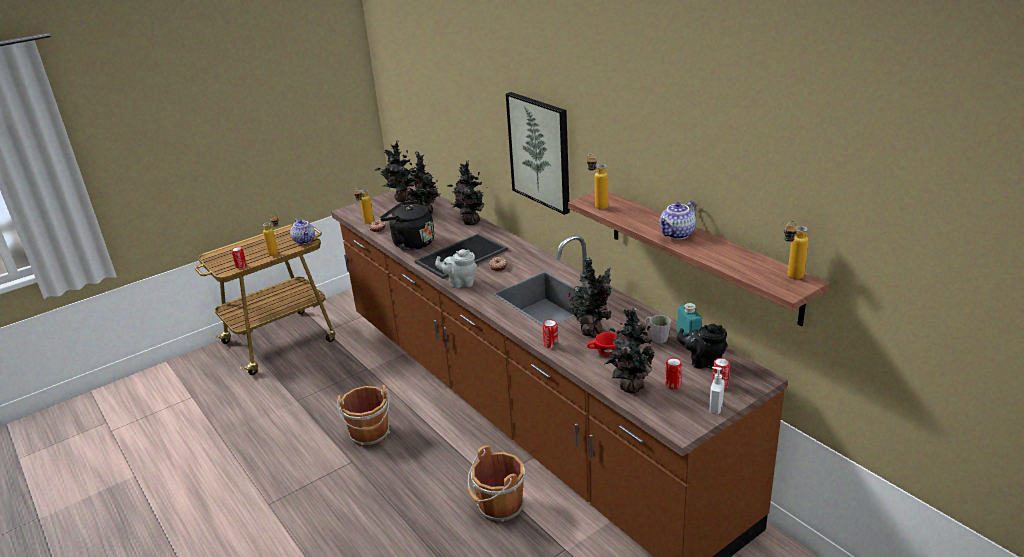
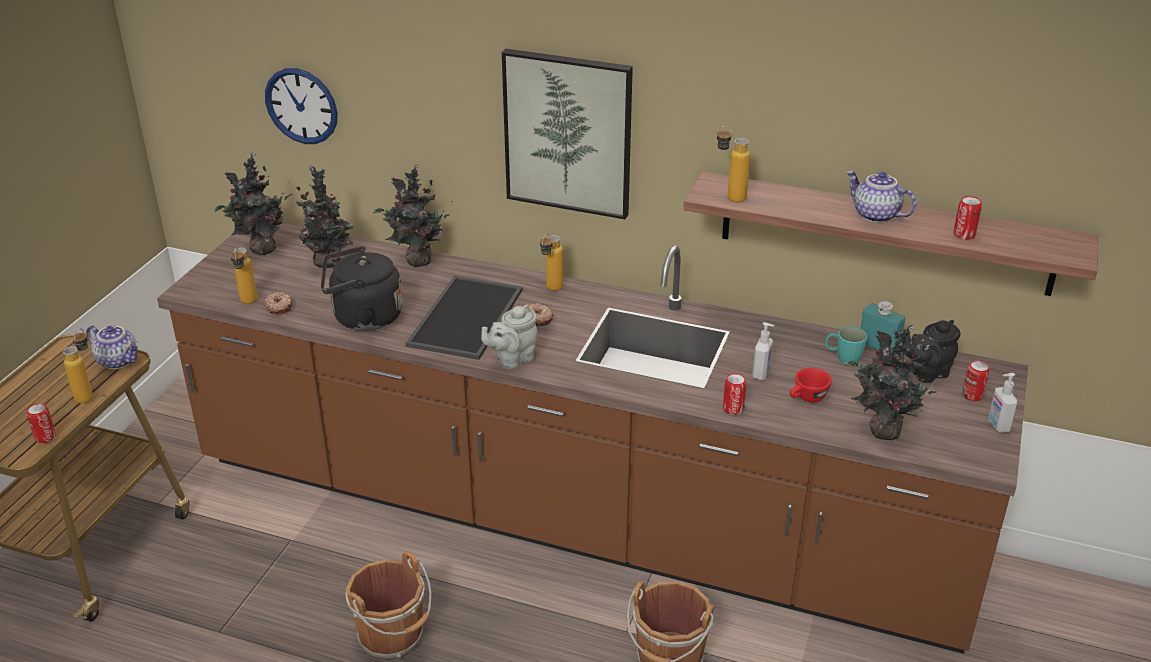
camera: 35 degrees left, 5 degrees up
(433, 118) = (301, 106): none -> wall clock
(592, 331) = (761, 374): potted plant -> soap dispenser
(656, 337) = (843, 358): grey mug -> turquoise mug
(673, 385) = (925, 413): can -> can (964, 234)
(677, 234) = (875, 215): teapot -> teapot turned 120 degrees clockwise
(790, 278) = (1057, 240): bottle -> bottle (551, 290)

